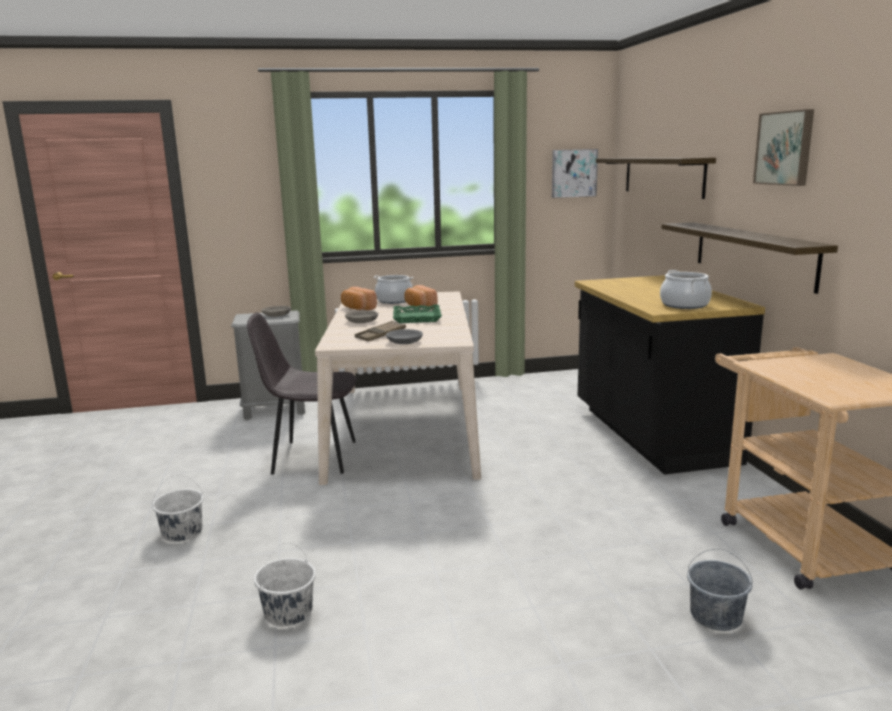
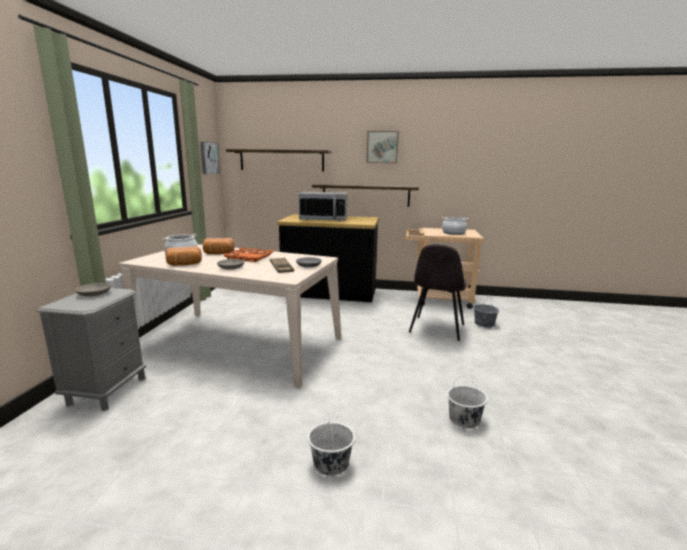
camera: 70 degrees left, 0 degrees up
(312, 457) = (246, 385): grey chair -> grey chair (436, 329)
(417, 318) = (249, 257): green tray -> orange tray
(641, 291) = (323, 219): none -> microwave
(684, 305) = (362, 220): cooking pot -> cooking pot (453, 233)

